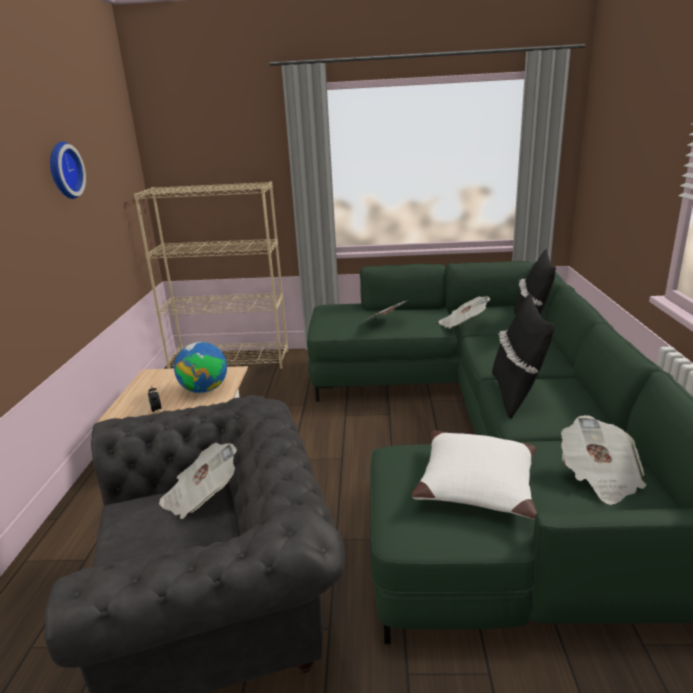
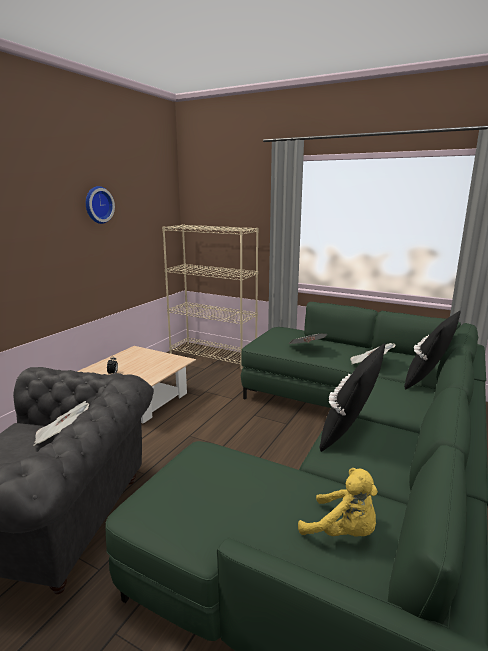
camera: 25 degrees right, 5 degrees down
(204, 390) = (153, 368): globe -> none
(477, 485) = (231, 496): white pillow -> none
(599, 477) = (342, 532): newspaper -> yellow plush toy

